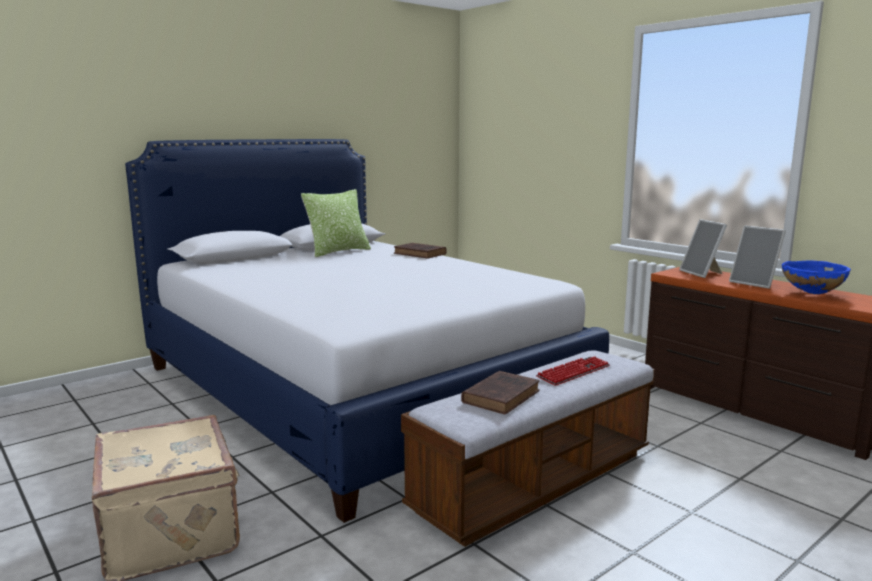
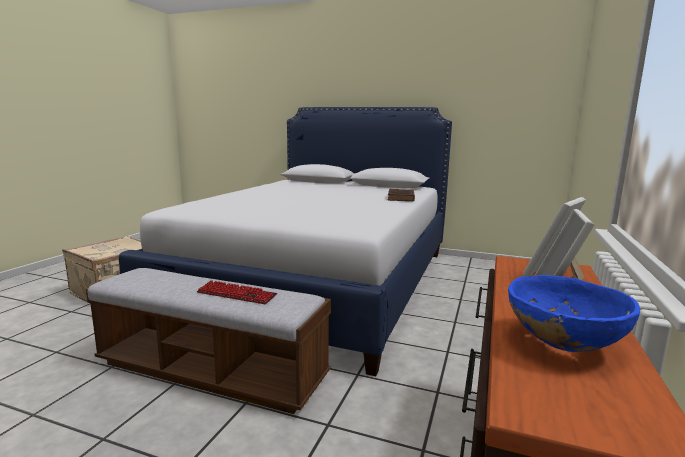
camera: 60 degrees right, 0 degrees up
(338, 252) = (370, 188): pillow -> none
(502, 396) = (165, 281): brown book -> none

